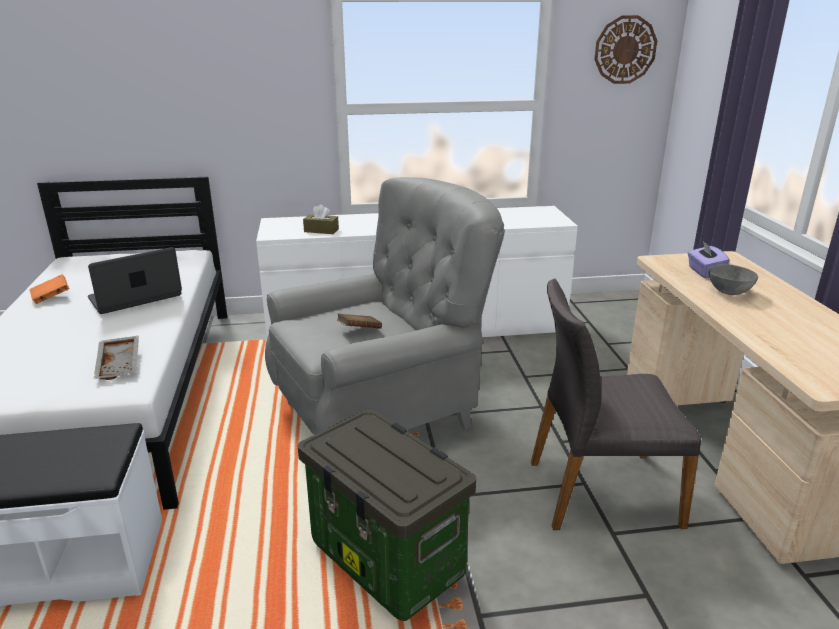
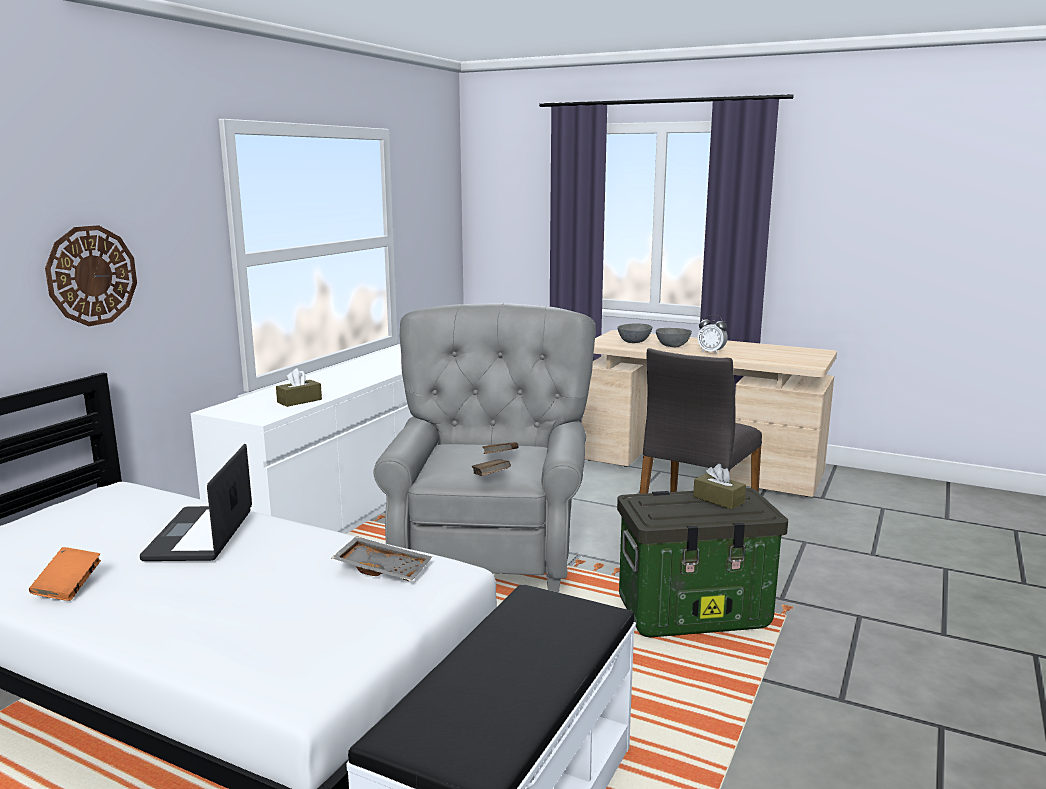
camera: 55 degrees left, 10 degrees down
(306, 341) = (490, 478): none -> brown book
(407, 464) = (718, 500): none -> brown tissue box
(625, 50) = (434, 185): wall clock -> wall clock (92, 275)
(704, 272) = (635, 342): purple tissue box -> grey bowl
(749, 316) = (711, 352): none -> alarm clock

